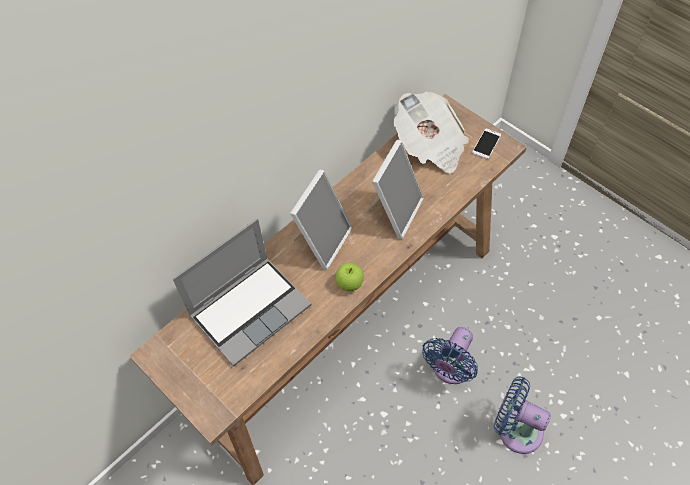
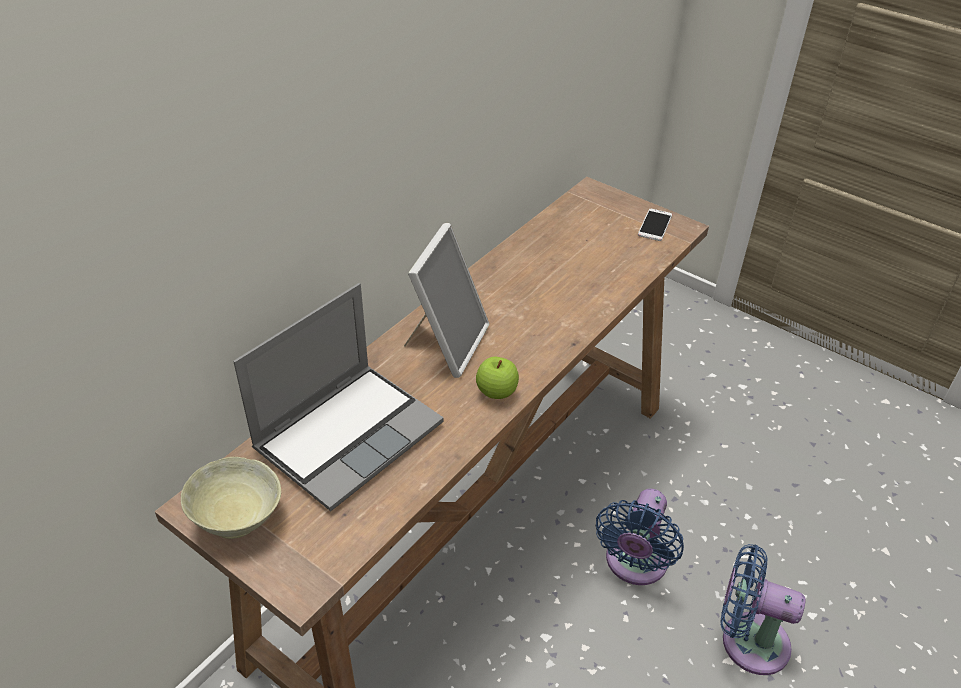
camera: 10 degrees left, 15 degrees down
(178, 366) = (239, 520): none -> beige bowl
(394, 211) = (545, 304): picture frame -> none
(430, 146) = (580, 230): newspaper -> none

